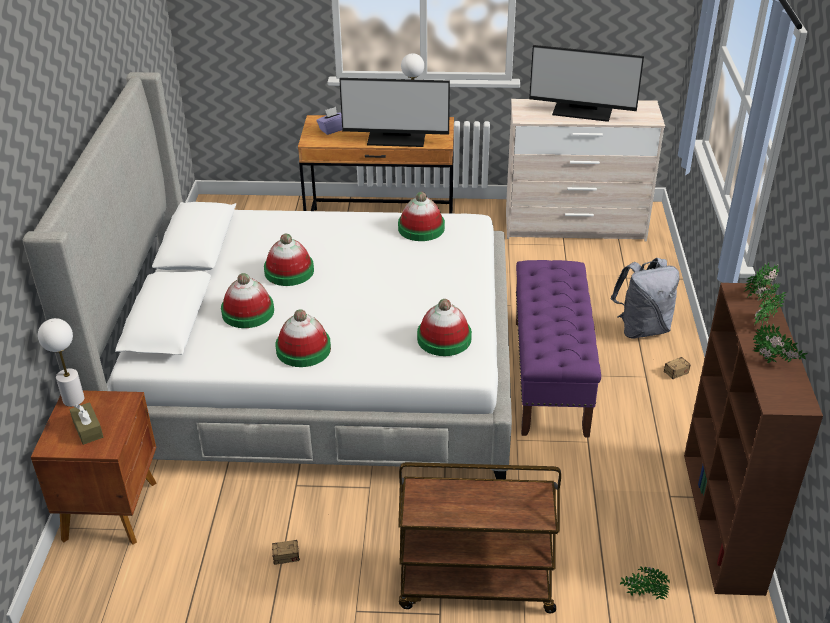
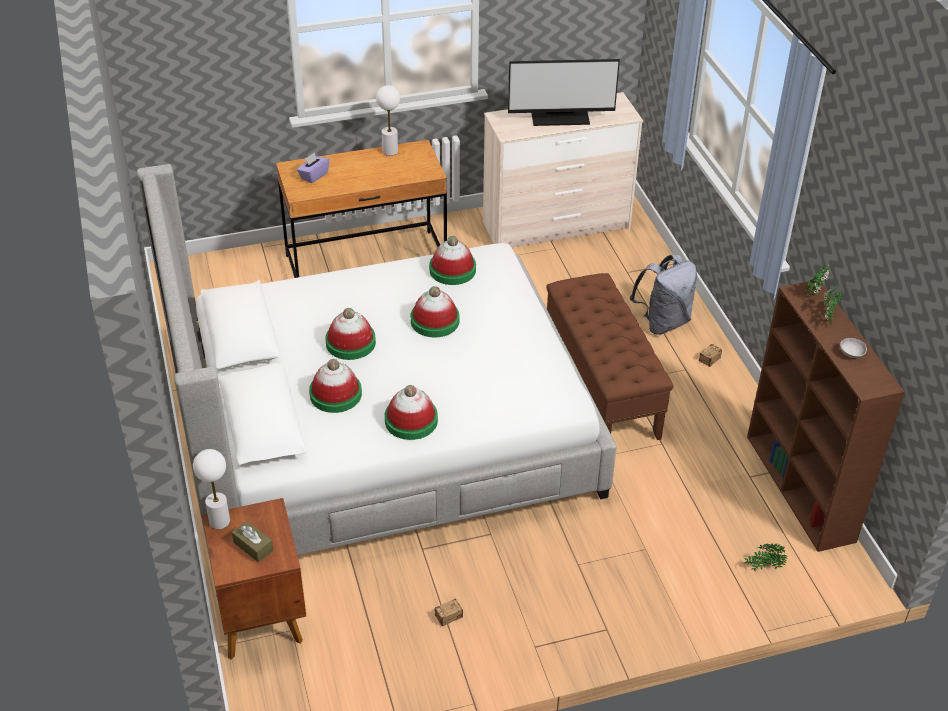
camera: 20 degrees left, 5 degrees up
(396, 139) = (385, 176): monitor -> none
(444, 338) = (534, 381): hat -> hat (435, 321)
(475, 586) = (625, 598): brown cart -> none
(549, 375) = (601, 387): purple bench -> brown bench
(774, 363) = (851, 353): potted plant -> grey bowl

